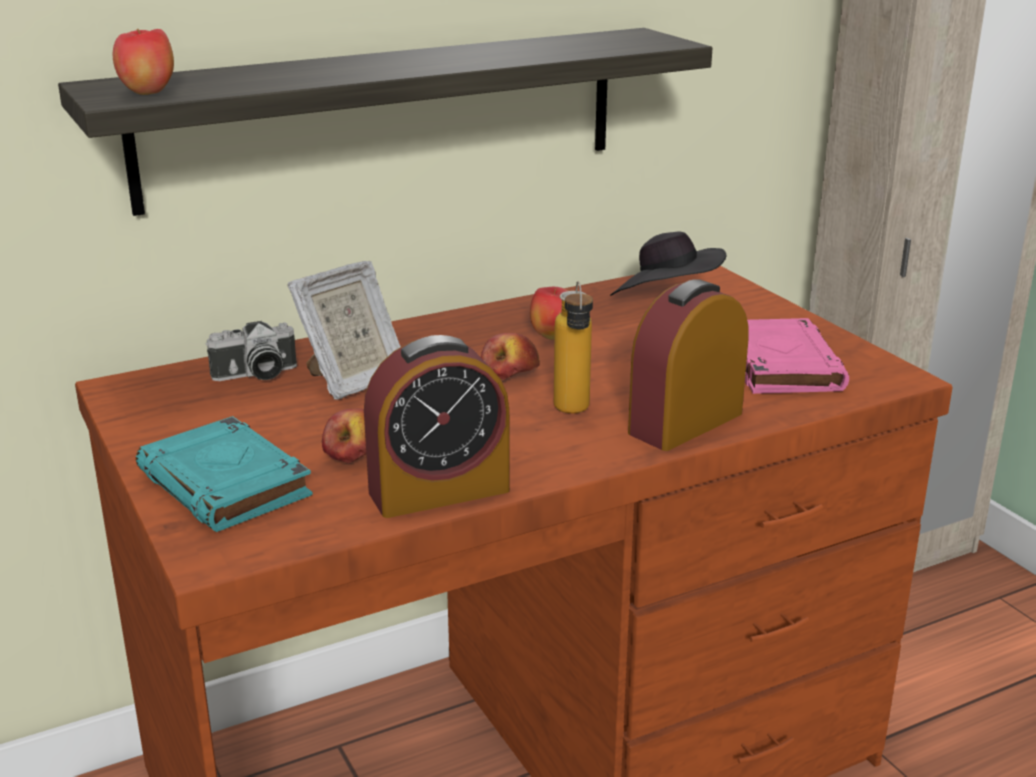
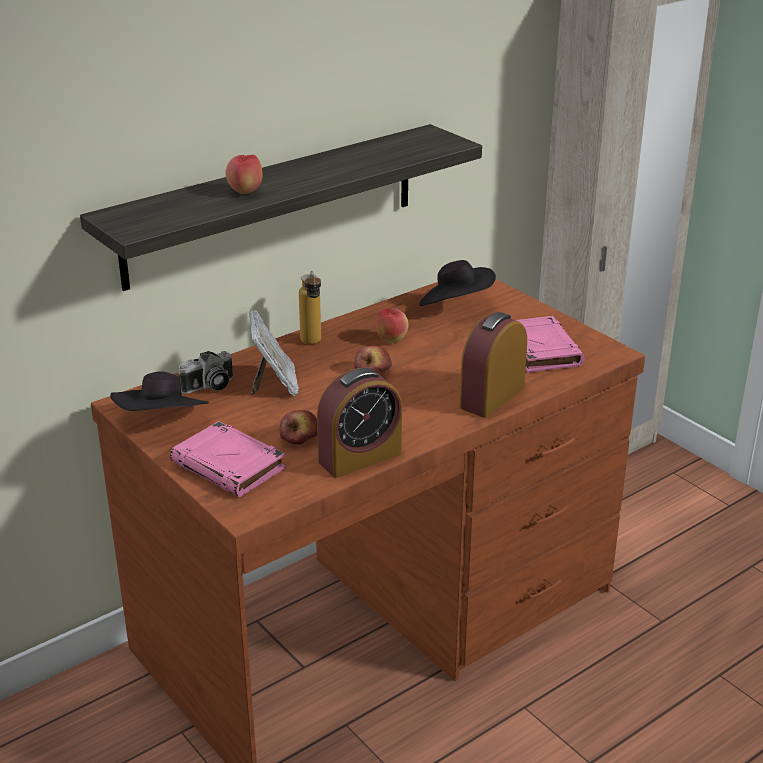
camera: 10 degrees left, 5 degrees up
(147, 93) = (149, 223): apple -> apple (245, 192)
(161, 415) = (163, 422): none -> black hat
(226, 485) = (229, 466): turquoise book -> pink book
(353, 380) = (274, 385): picture frame -> picture frame turned 45 degrees counterclockwise
(573, 414) = (422, 397): bottle -> bottle (312, 344)

